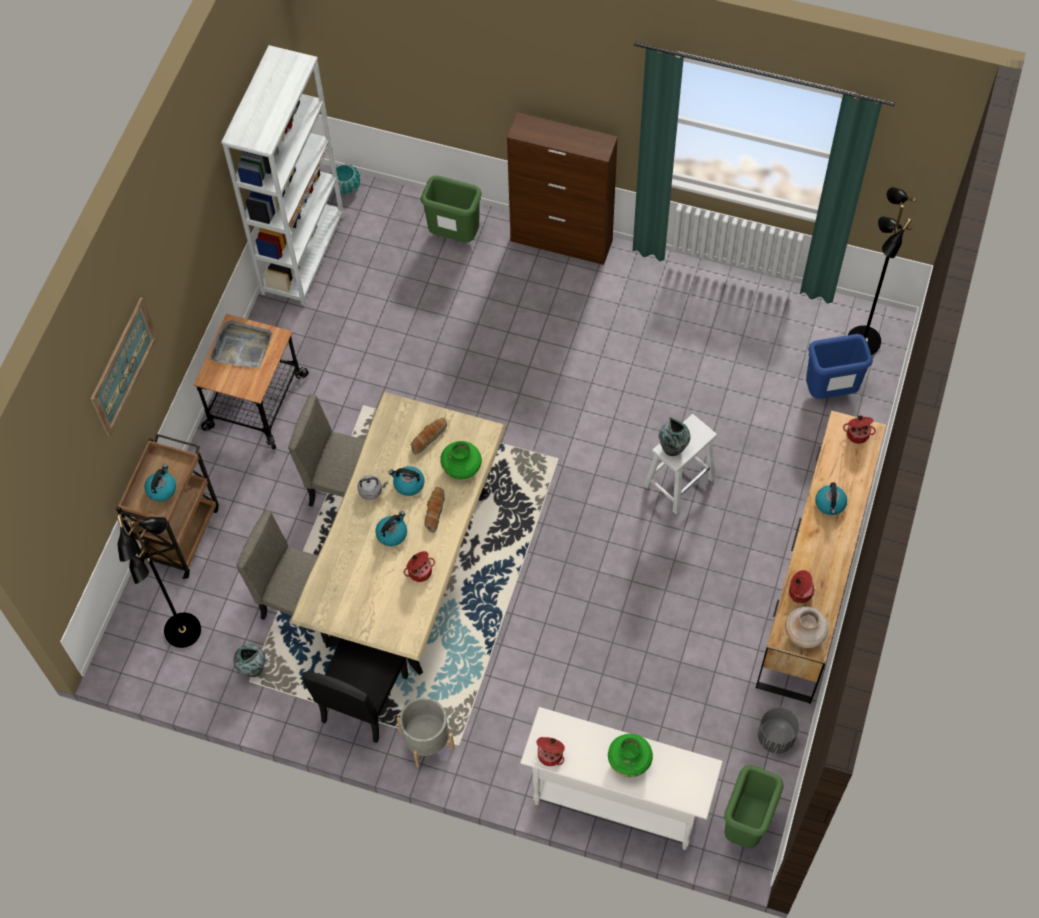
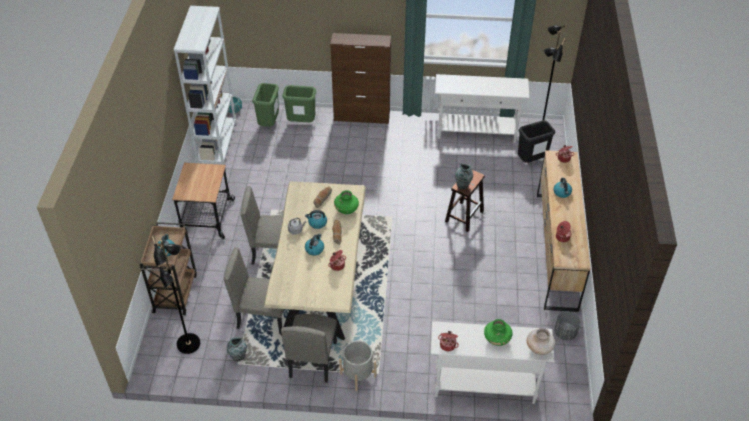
camera: 15 degrees left, 15 degrees down
(123, 366) = (137, 166): picture -> none
(241, 346) = (197, 176): grey tray -> none
(364, 698) = (312, 359): black chair -> beige chair
(679, 481) = (464, 216): white stool -> brown stool
(746, 825) = (565, 383): green trash can -> green trash can (269, 124)
(753, 313) = (477, 132): none -> white console table
(804, 634) = (573, 257): beige vase -> beige vase (539, 348)
(830, 392) = (531, 161): blue trash can -> black trash can

